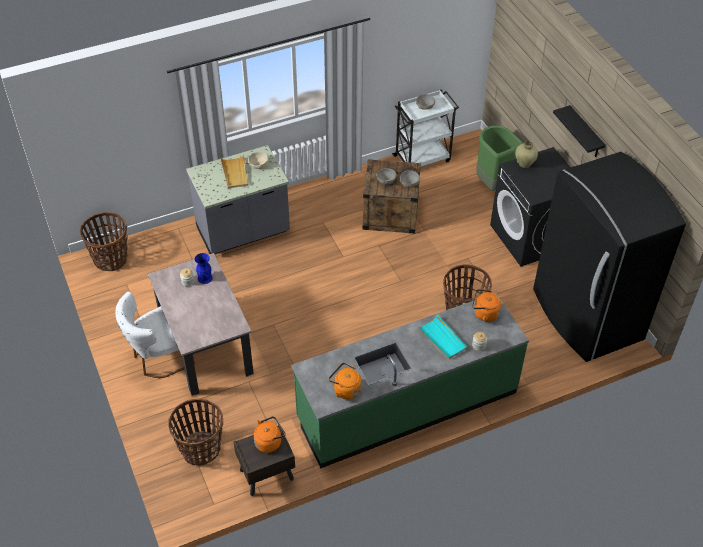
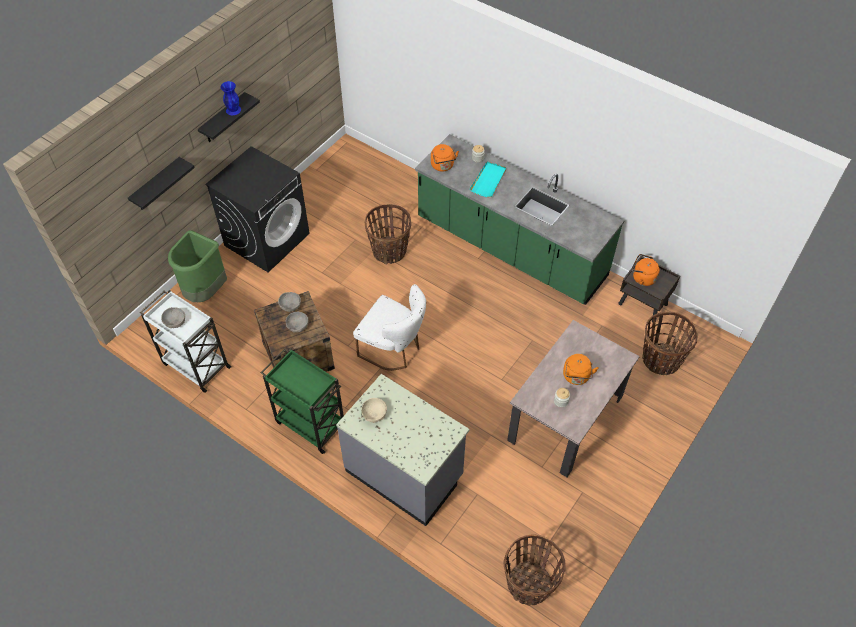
camera: 120 degrees left, 5 degrees up
(159, 357) = (606, 449): white chair -> white chair (394, 349)
(205, 278) = (545, 389): blue vase -> blue vase (233, 110)
(235, 173) = (401, 429): beige tray -> none
(324, 199) = (310, 423): none -> green cart
(345, 389) = (585, 216): orange kettle -> orange kettle (576, 377)
(524, 164) = (244, 195): beige vase -> none
(535, 89) = (156, 185): none -> black shelf
(586, 316) = (340, 176): black fridge -> none

